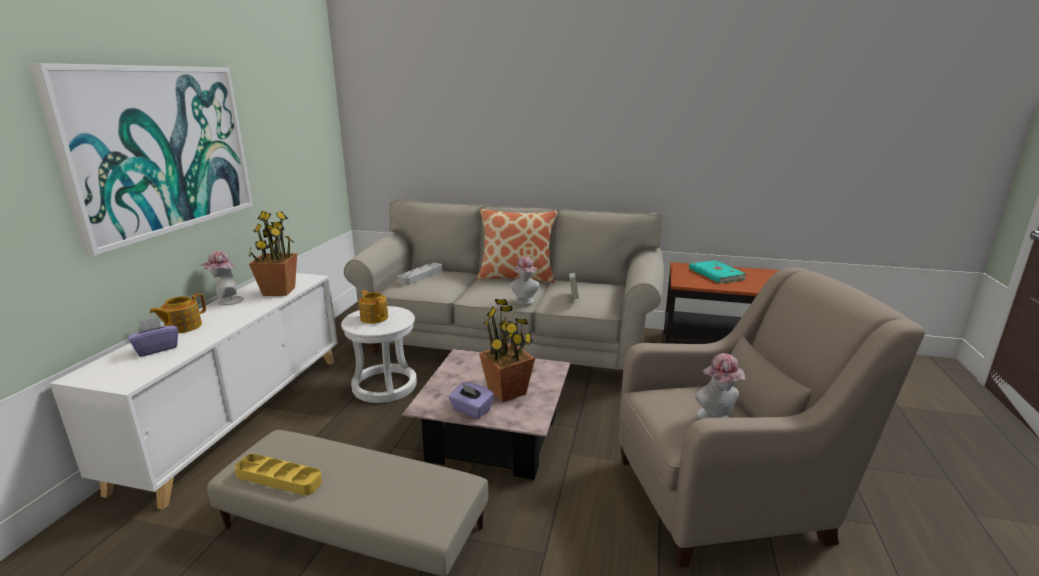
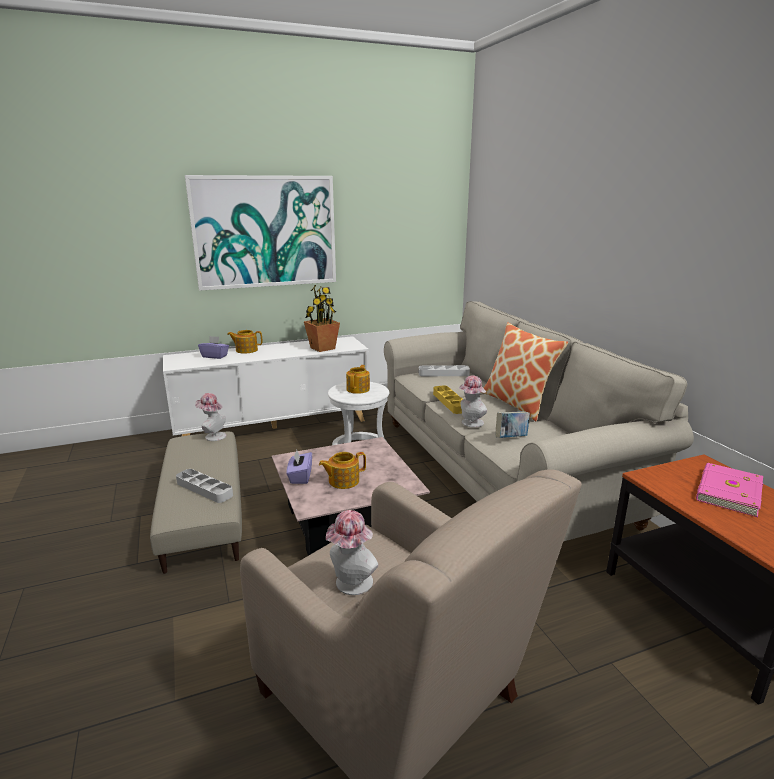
camera: 55 degrees right, 0 degrees up
(227, 301) = (291, 344): hat -> hat (213, 436)
(279, 478) = (182, 453): yellow tray -> yellow tray (449, 402)
(399, 482) = (204, 489): none -> grey tray
(507, 392) = (343, 481): potted plant -> teapot
(715, 274) = (727, 492): turquoise book -> pink book

